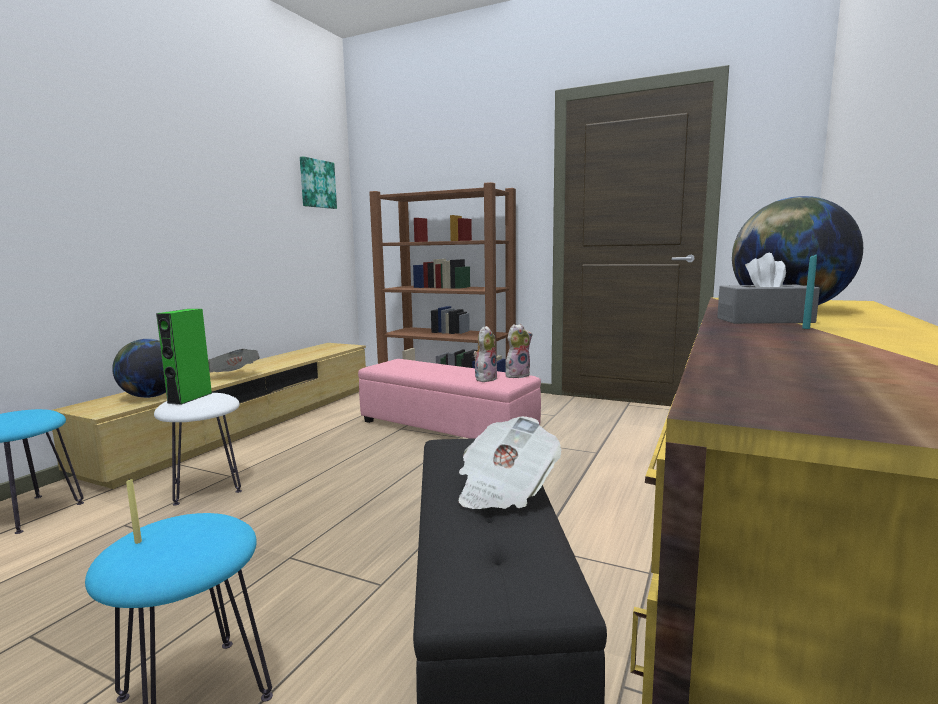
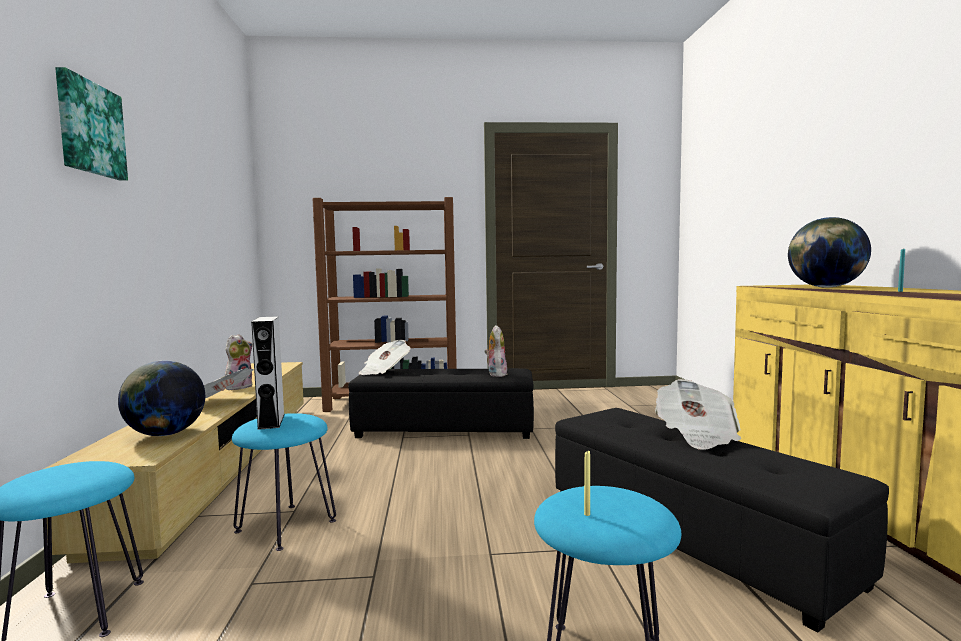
camera: 30 degrees left, 5 degrees down
(190, 398) = (271, 421): green speaker -> grey speaker
(207, 486) = (286, 526): white stool -> turquoise stool
(317, 184) = (236, 186): picture -> picture (89, 128)
(399, 362) = (384, 371): none -> newspaper
(447, 427) = (445, 429): pink ottoman -> black ottoman
(517, 375) = (515, 369): plush toy -> plush toy (239, 387)
(764, 320) = (858, 290): grey tissue box -> none

